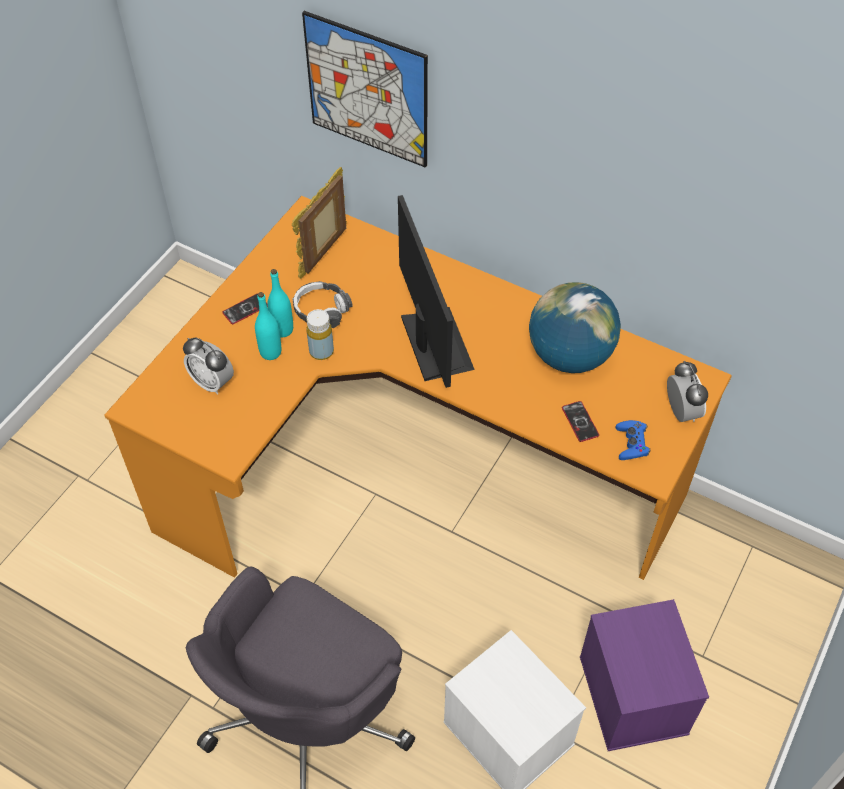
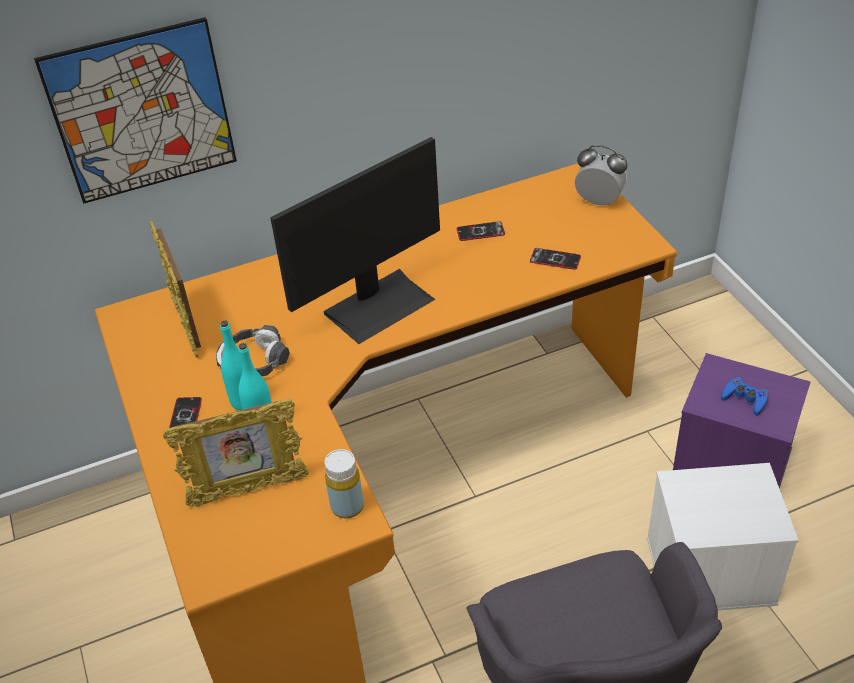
camera: 50 degrees left, 10 degrees down
(212, 382) = (248, 490): alarm clock -> picture frame
(321, 351) = (303, 386): yellow bottle -> yellow bottle (347, 506)
(434, 343) = (378, 304): monitor -> monitor turned 120 degrees clockwise
(569, 355) = (480, 232): globe -> phone
(631, 443) = (604, 242): blue game controller -> blue game controller (745, 399)

